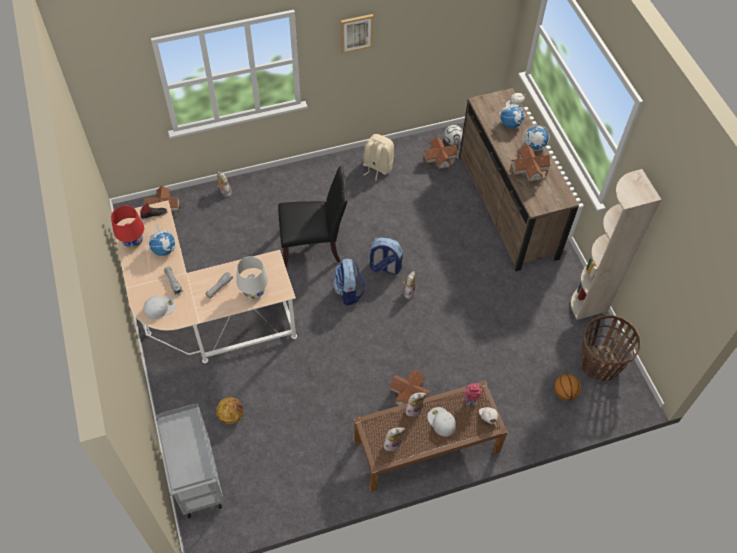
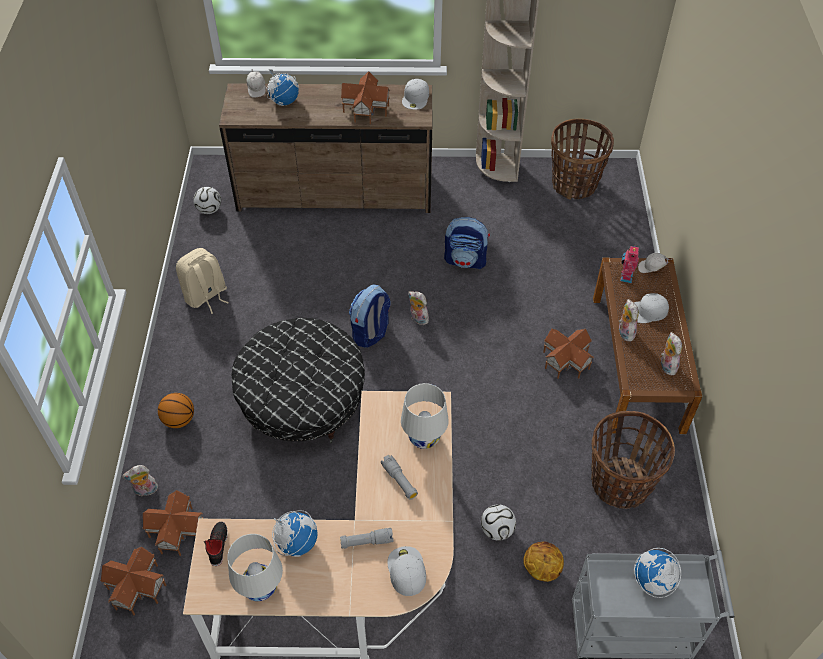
camera: 70 degrees left, 5 degrees down
(133, 241) = (260, 587): red table lamp -> white table lamp
(252, 383) = (497, 530): none -> football
(312, 452) = (619, 484): none -> basket
(313, 247) = (303, 402): black chair -> black ottoman
(349, 292) = (393, 381): backpack -> backpack (466, 260)
(356, 33) = (103, 142): picture -> none
(438, 161) = (232, 232): toy house -> toy house (176, 531)
(533, 146) = (329, 93): globe -> globe (652, 581)
(557, 199) = (416, 98): none -> white cap
(565, 392) = (600, 222): basketball -> basketball (179, 419)

